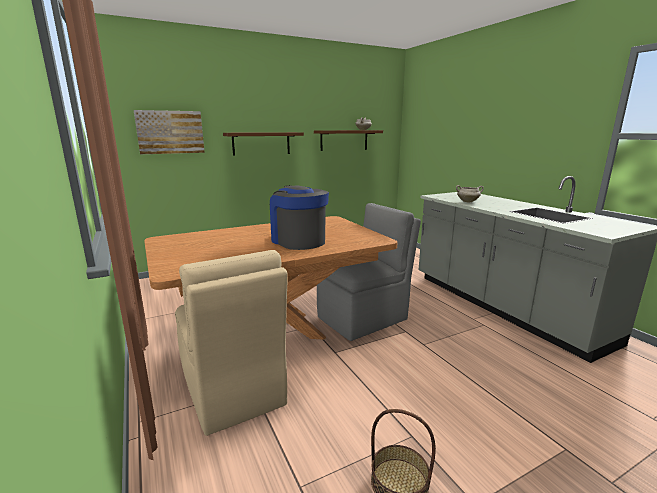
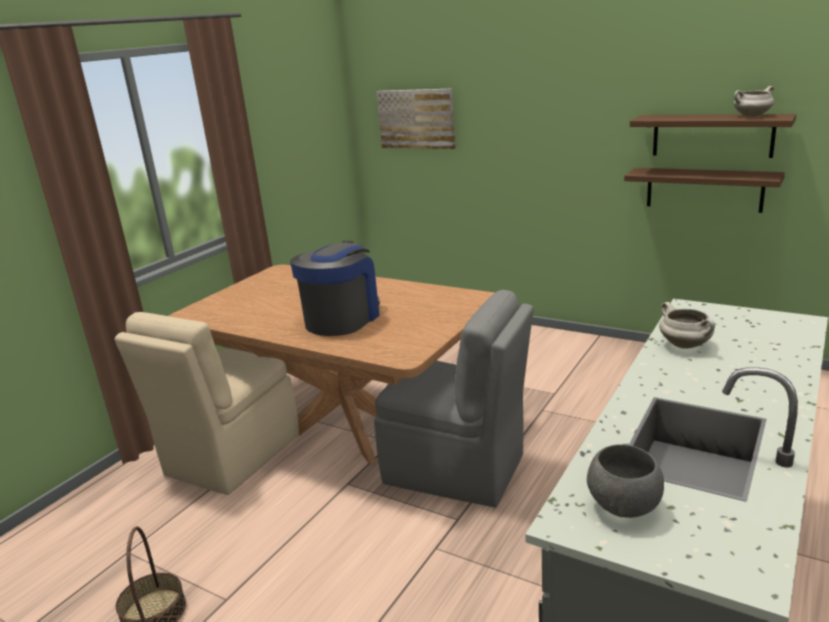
camera: 60 degrees right, 5 degrees up
(261, 143) = (539, 137): brown shelf -> brown shelf (704, 189)
(594, 227) = (623, 507): none -> grey bowl

